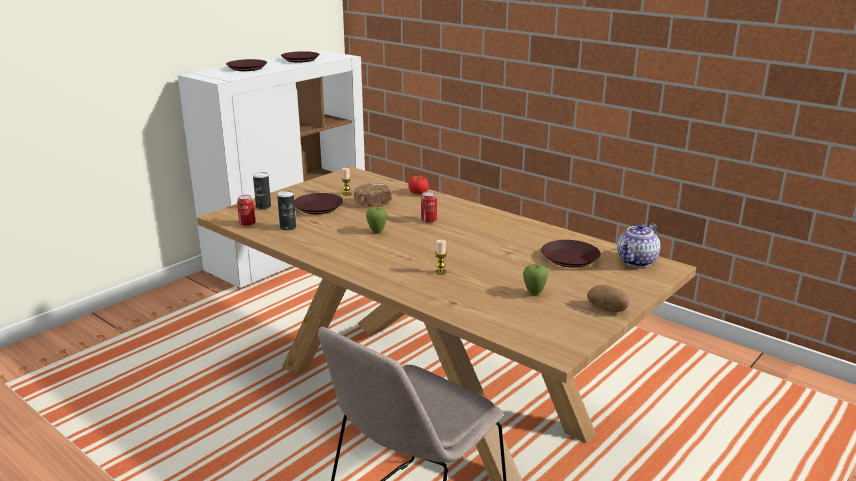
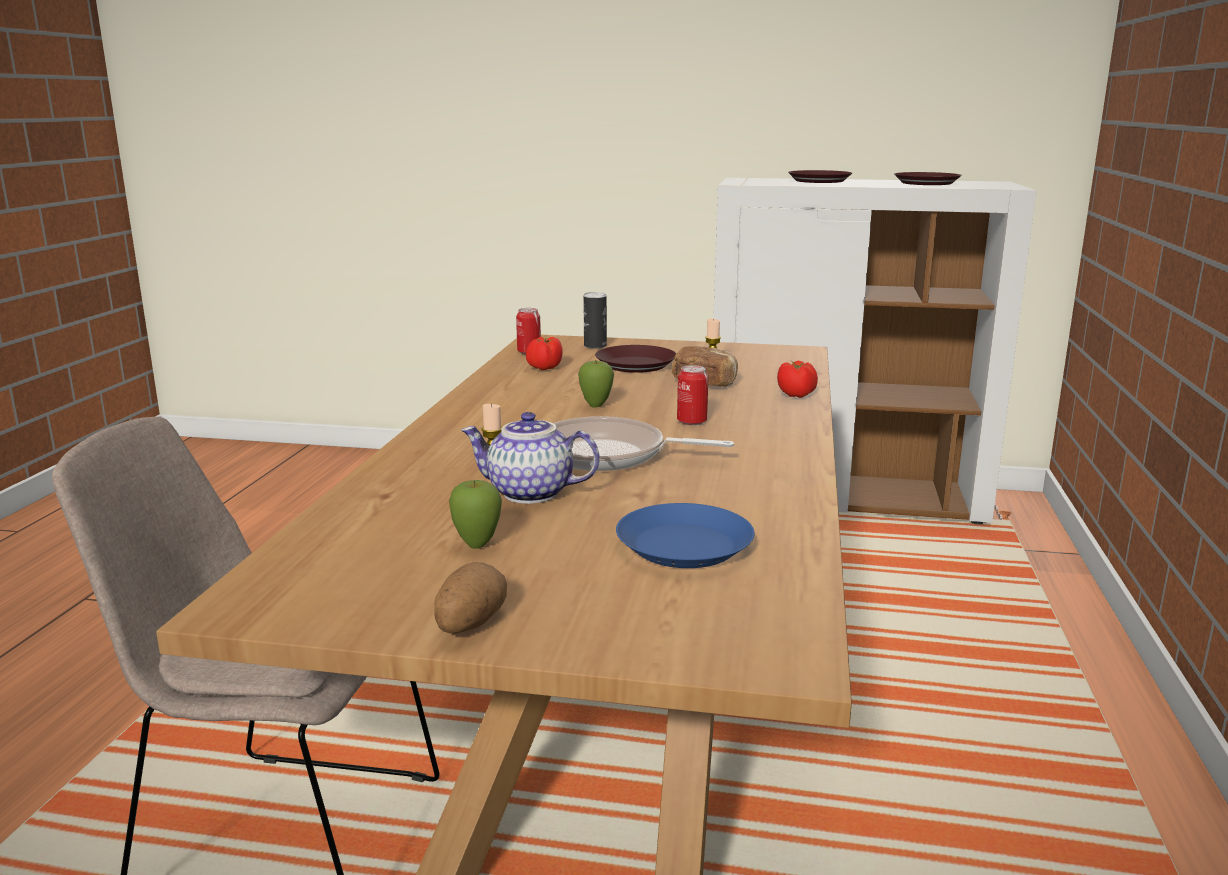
camera: 60 degrees right, 5 degrees down
(288, 227) = (544, 368): can -> tomato
(454, 246) = (609, 455): none -> frying pan
(569, 258) = (685, 546): brown plate -> blue plate
(637, 262) = (765, 617): teapot -> teapot (529, 493)

